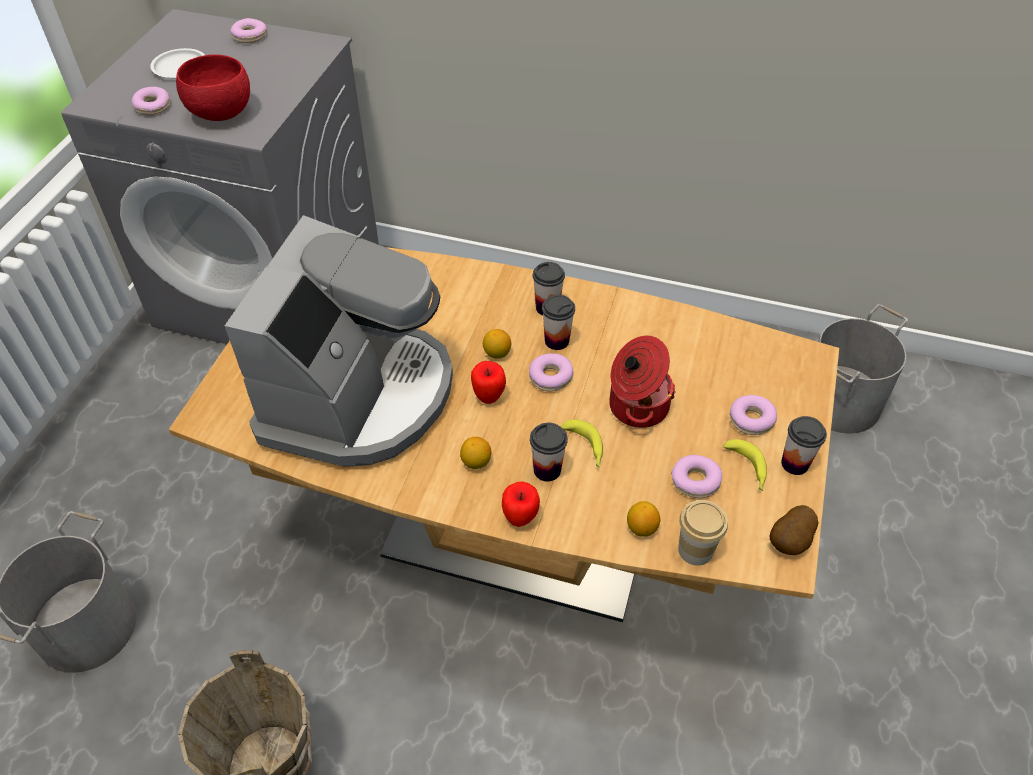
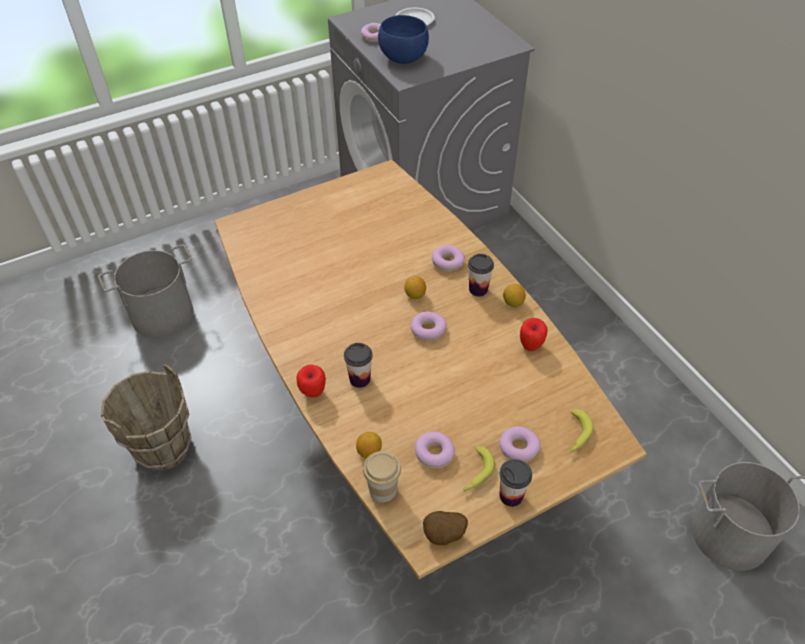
camera: 45 degrees right, 0 degrees up
(222, 114) = (403, 59): red bowl -> blue bowl
(250, 36) = (475, 20): donut -> donut (447, 262)
(359, 396) = (315, 266): coffee machine -> none
(476, 462) = (329, 345): lemon -> lemon (513, 303)
(488, 397) = (380, 315): apple -> apple (531, 346)
(557, 341) = (458, 312): cup -> none
(585, 447) = (396, 384): banana -> banana (576, 435)
(636, 406) = (456, 384): cooking pot -> none

